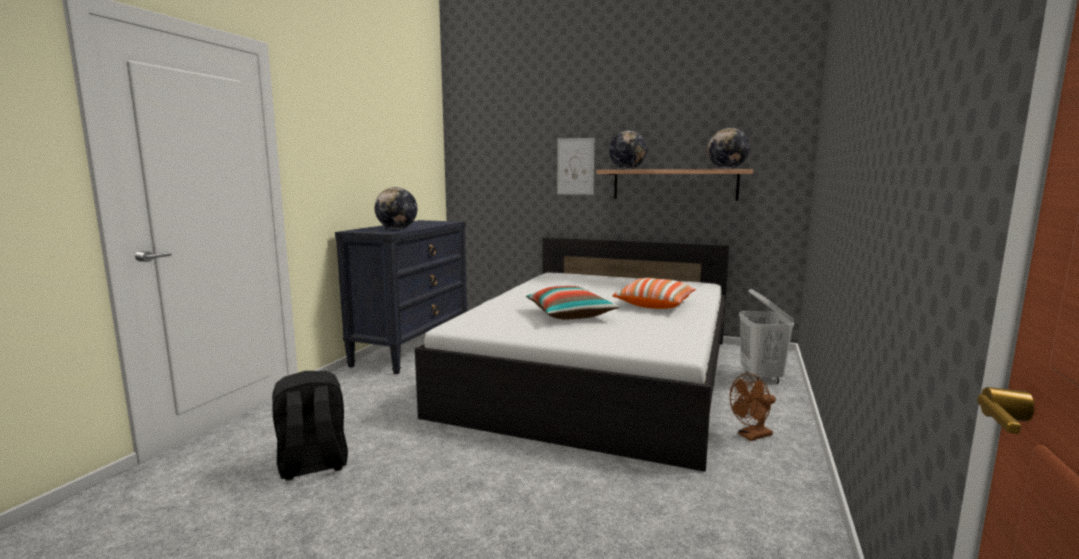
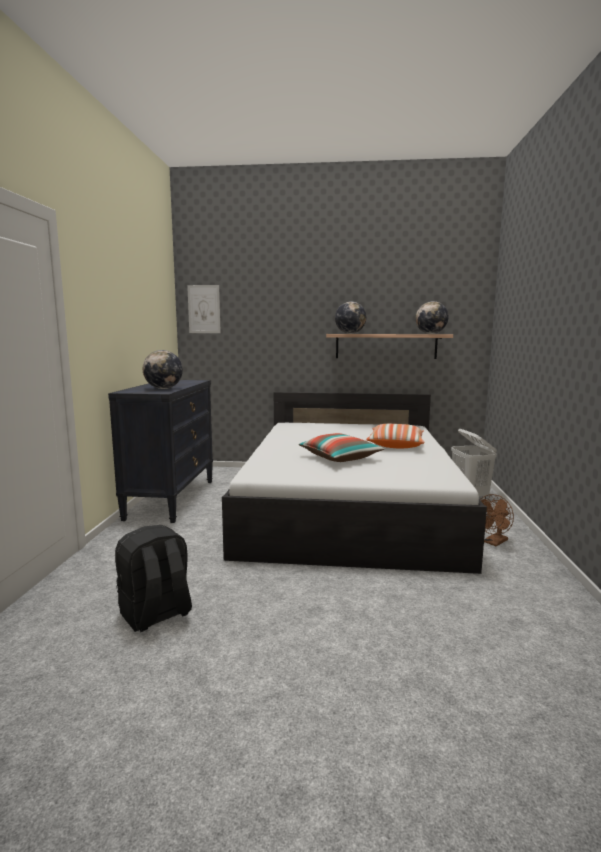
camera: 15 degrees left, 0 degrees up
(575, 166) = (301, 330): picture -> picture (204, 309)

